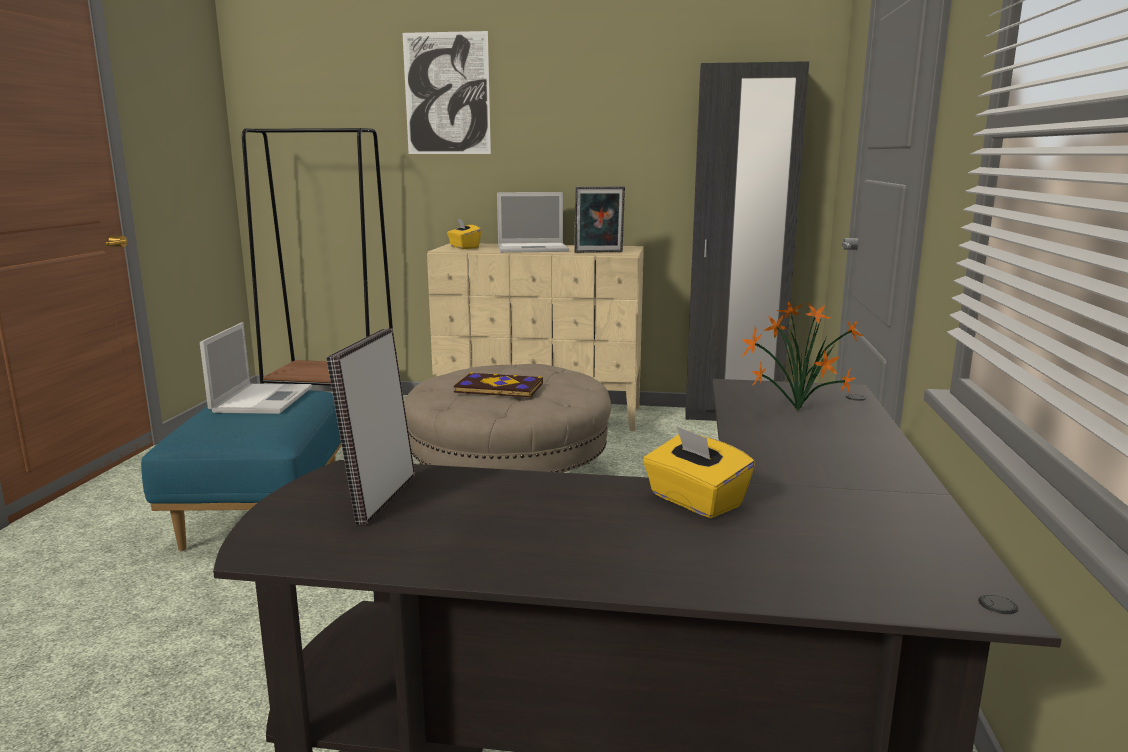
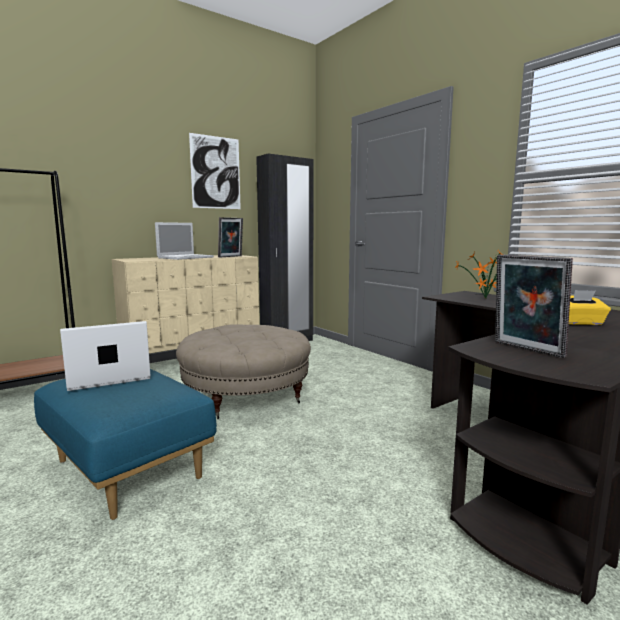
camera: 45 degrees left, 5 degrees down
(263, 399) = (107, 377): laptop -> laptop turned 75 degrees counterclockwise
(447, 94) = (102, 154): picture -> picture (216, 172)
(464, 247) = (138, 259): yellow tissue box -> none
(498, 388) = (250, 336): book -> none

